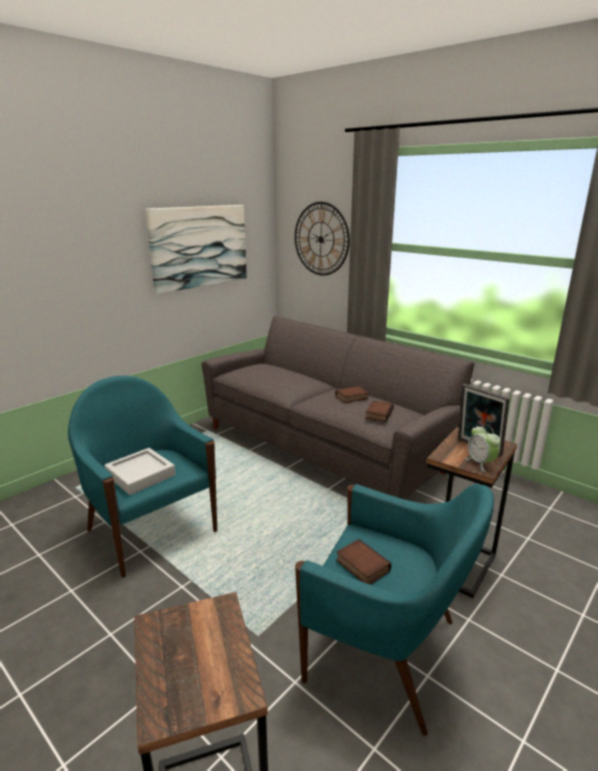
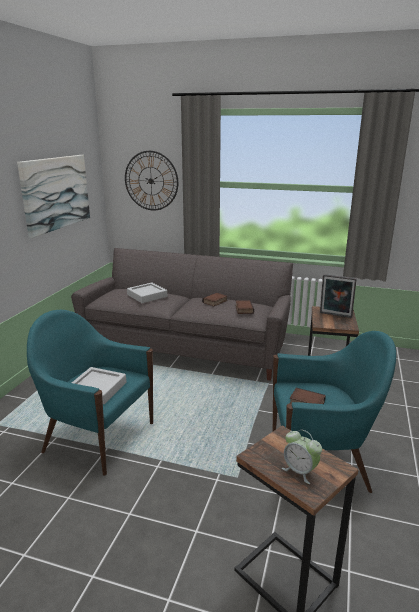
camera: 25 degrees left, 0 degrees up
(280, 376) = (147, 296): none -> grey tray
(480, 463) = (344, 323): alarm clock -> alarm clock (300, 471)

